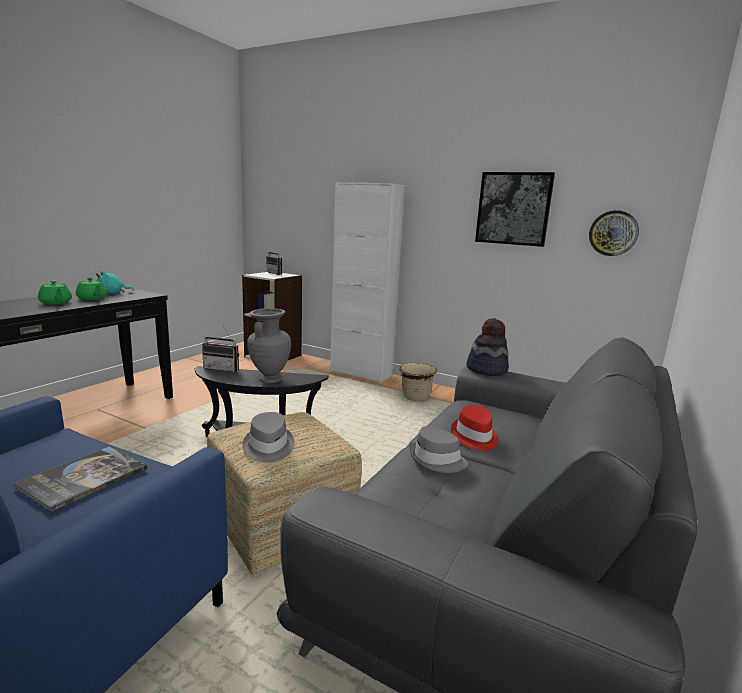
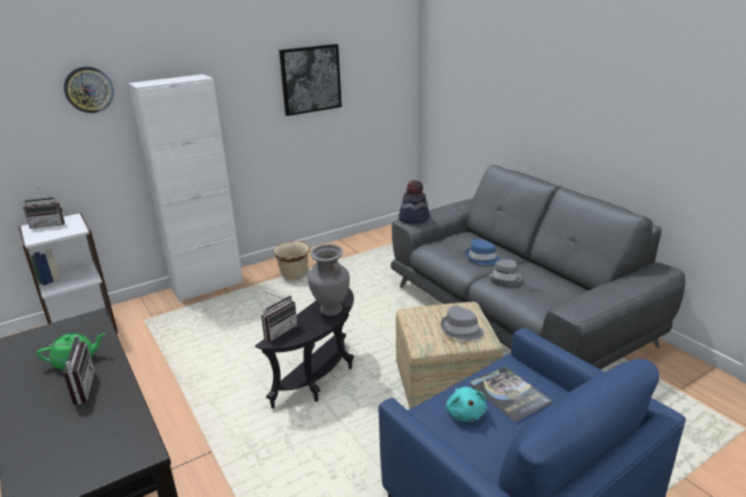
camera: 60 degrees left, 10 degrees up
(56, 303) = (77, 389): green teapot -> radio
(112, 293) = (45, 346): turquoise plush toy -> turquoise plush toy (465, 413)
(474, 437) = (482, 258): red hat -> blue hat
(613, 233) = (381, 85): wall clock -> wall clock (88, 89)

